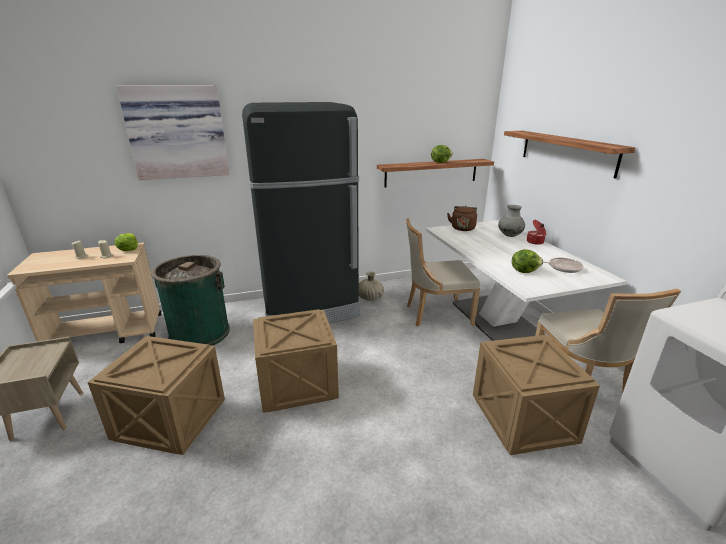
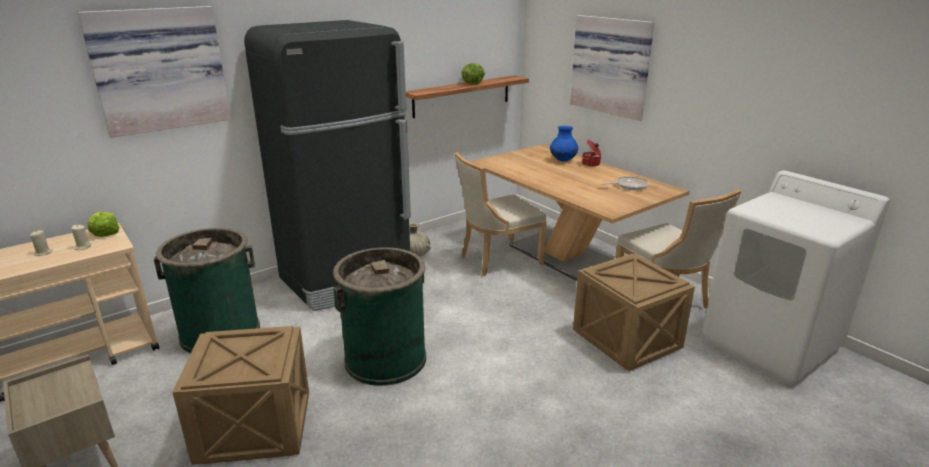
camera: 20 degrees left, 0 degrees up
(298, 384) = (385, 359): crate -> green trash can
(462, 228) = (509, 157): brown kettle -> none
(498, 321) = (565, 256): white dining table -> brown dining table
(509, 236) = (563, 160): grey vase -> blue vase
(524, 271) = (596, 194): lettuce -> none
(566, 152) = (612, 66): shelf -> picture

